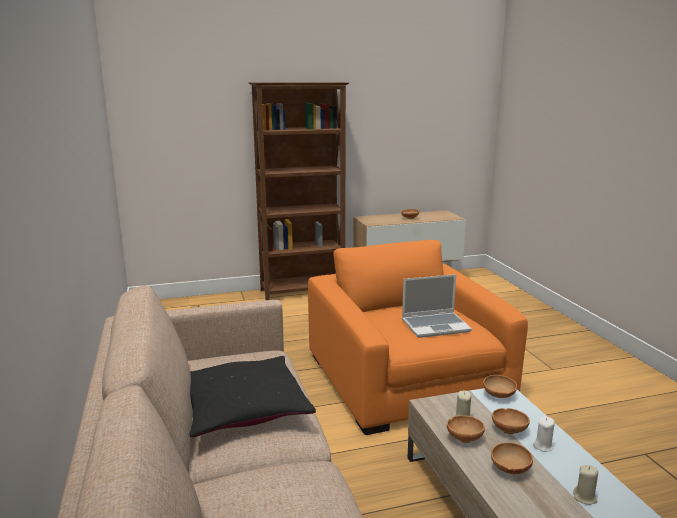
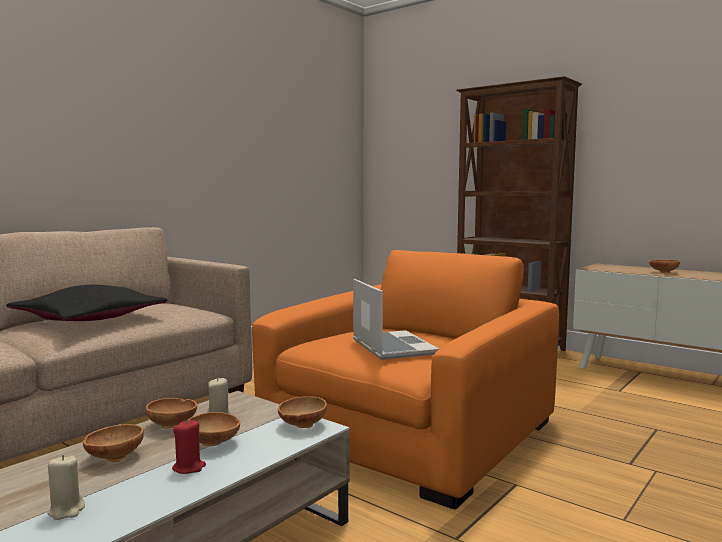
camera: 55 degrees right, 10 degrees down
(436, 326) = (391, 347): laptop -> laptop turned 150 degrees counterclockwise
(543, 446) = (189, 468): white candle -> red candle

